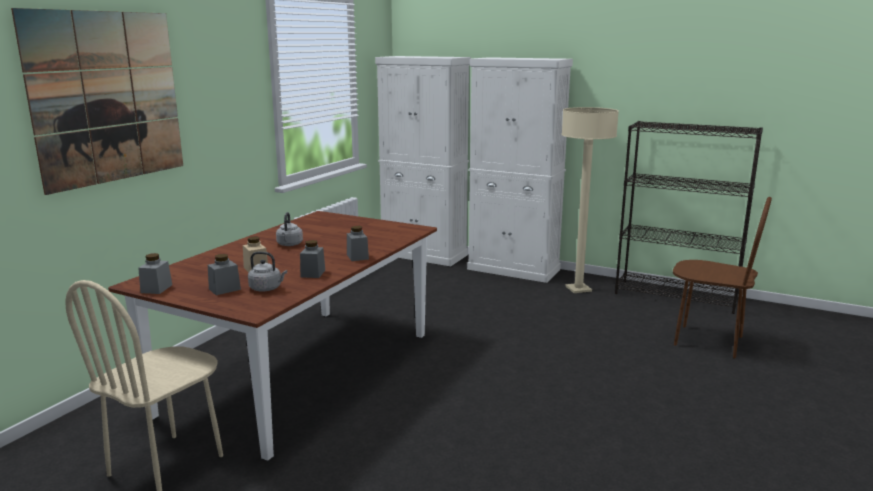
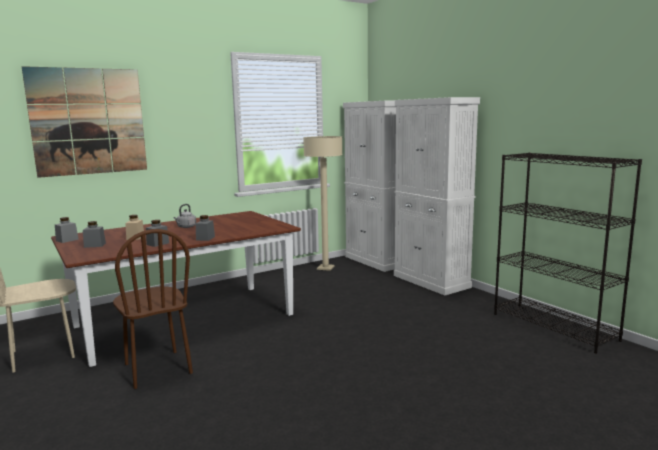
camera: 30 degrees right, 5 degrees down
(267, 288) = (115, 248): grey kettle -> none
(578, 289) = (465, 305): beige floor lamp -> beige floor lamp (325, 268)
(708, 341) = (528, 370): brown chair -> brown chair (157, 369)

